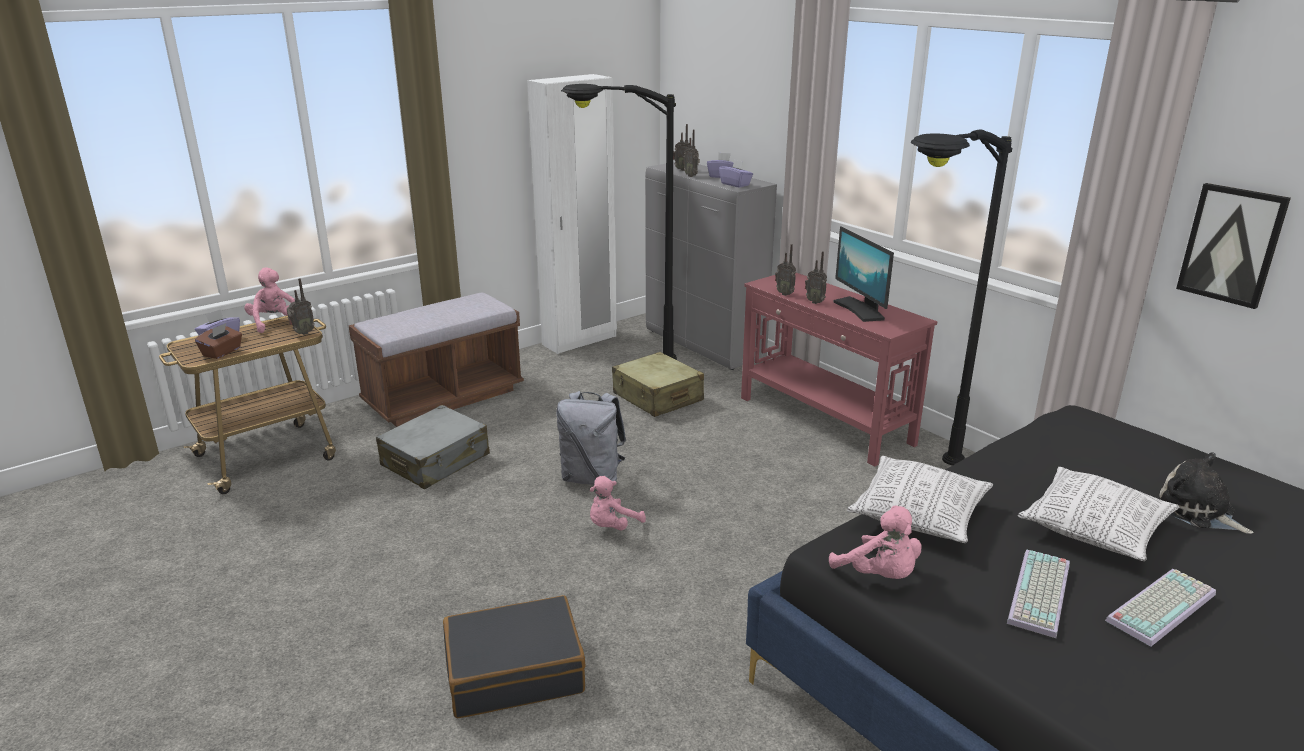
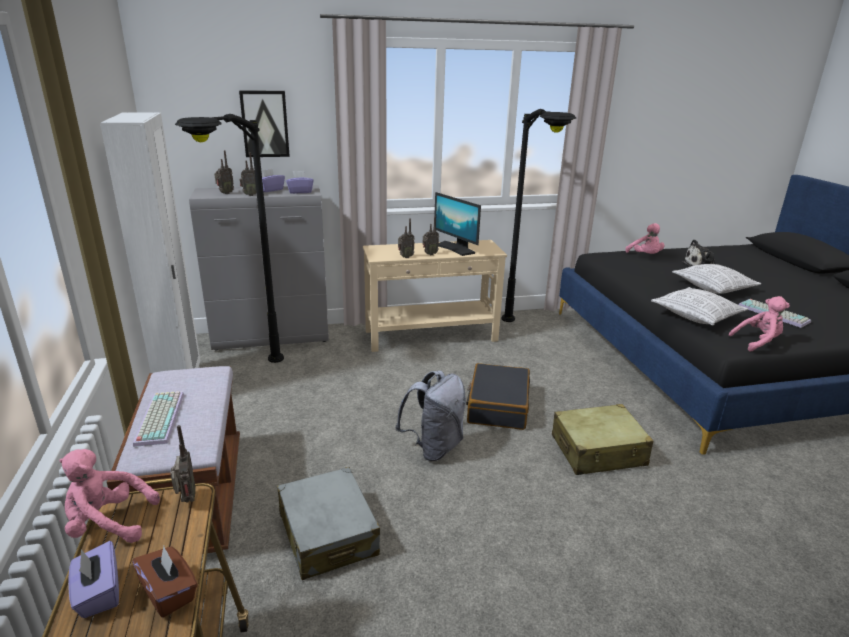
camera: 65 degrees left, 0 degrees up
(514, 671) = (682, 557): black suitcase -> black suitcase (497, 406)
(612, 526) = (511, 457): pink plush toy -> pink plush toy (645, 256)
(657, 397) = (334, 382): beige suitcase -> beige suitcase (598, 451)
(825, 421) = (432, 336): red console table -> beige console table
(860, 310) = (456, 248): monitor -> monitor turned 45 degrees clockwise
(1159, 605) = (781, 296): keyboard -> keyboard (158, 418)
(1231, 245) = (625, 150): picture -> picture (265, 124)

